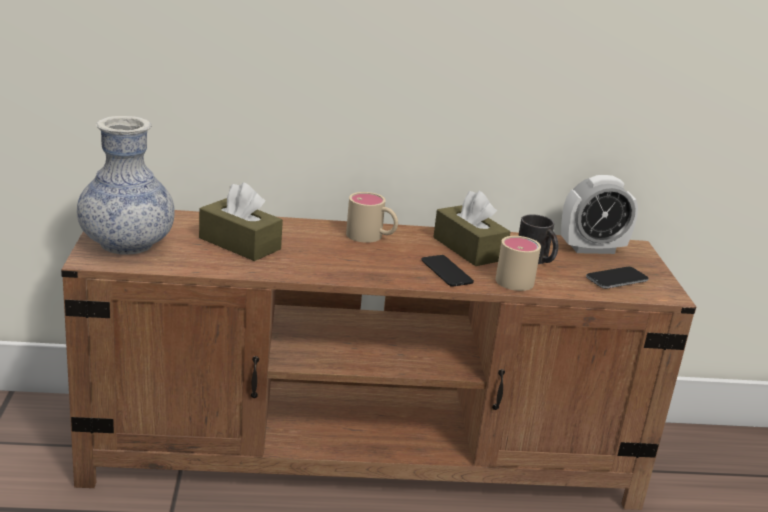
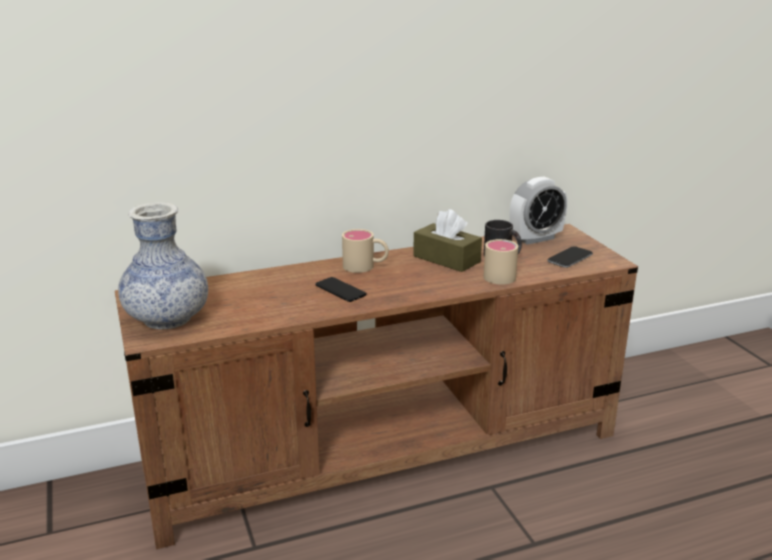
camera: 15 degrees left, 0 degrees up
(239, 243) = (263, 296): brown tissue box -> none
(446, 271) = (443, 281): phone -> phone (340, 290)

